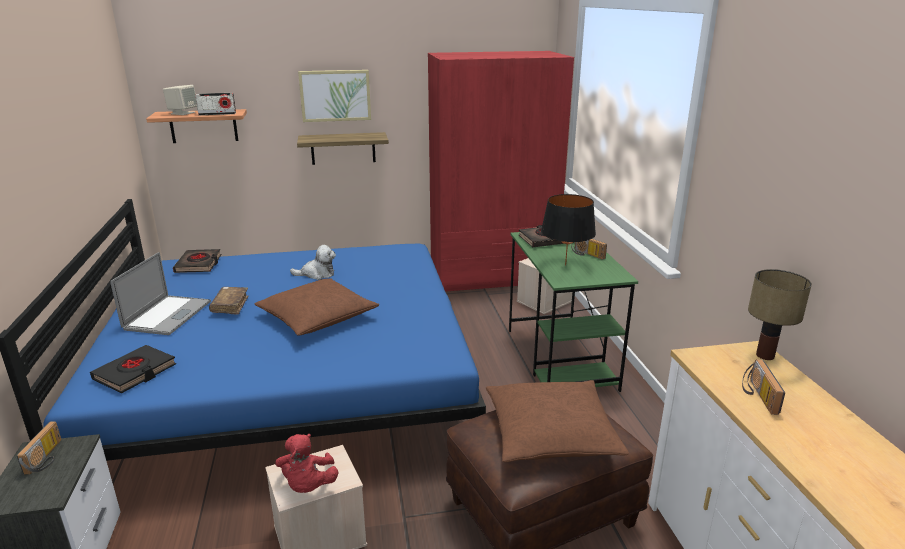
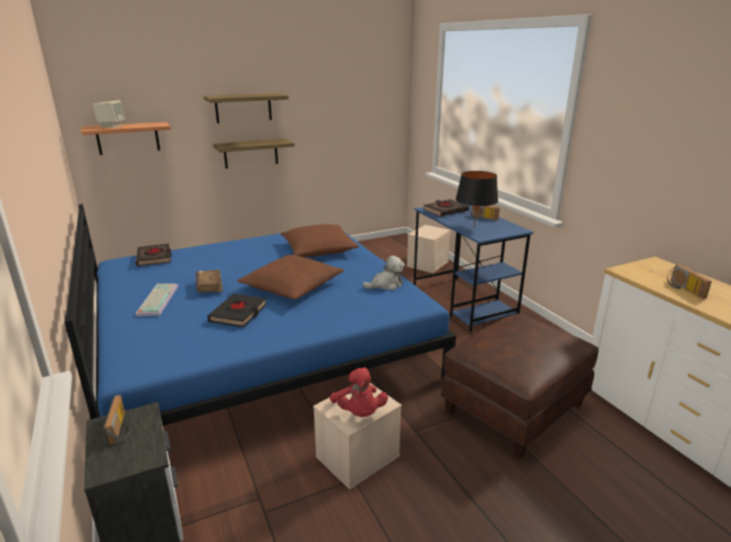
camera: 15 degrees left, 0 degrees up
(135, 373) = (162, 347): black book -> black book (238, 314)
(168, 315) = (157, 300): laptop -> keyboard
(217, 114) = (146, 126): radio -> none
(317, 274) = (266, 255): plush toy -> plush toy (386, 285)
(335, 95) = (243, 108): picture -> shelf
(493, 275) = (377, 250): red wardrobe -> none
(550, 433) = (527, 343): brown pillow -> brown pillow (319, 249)
(560, 359) = (463, 302): green desk -> blue desk
(764, 355) = (665, 265): table lamp -> none

